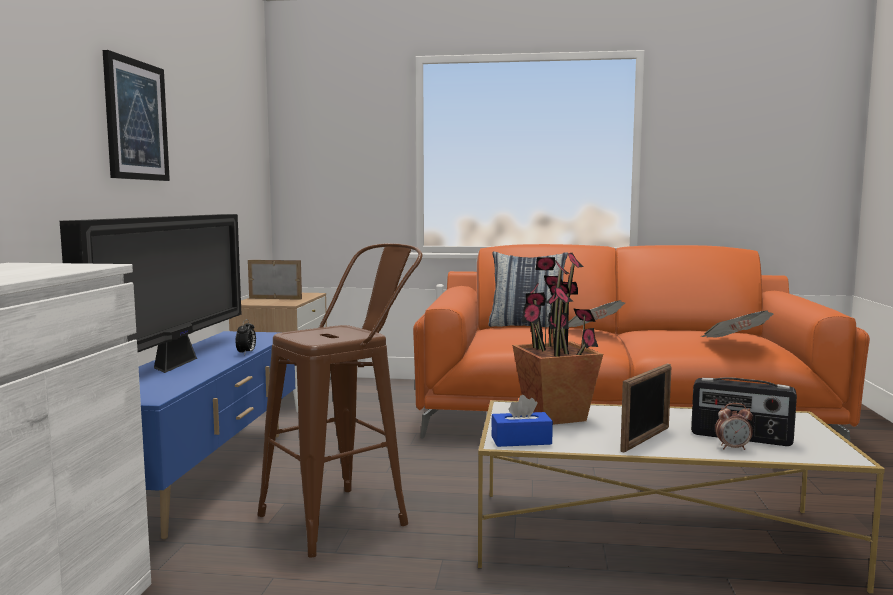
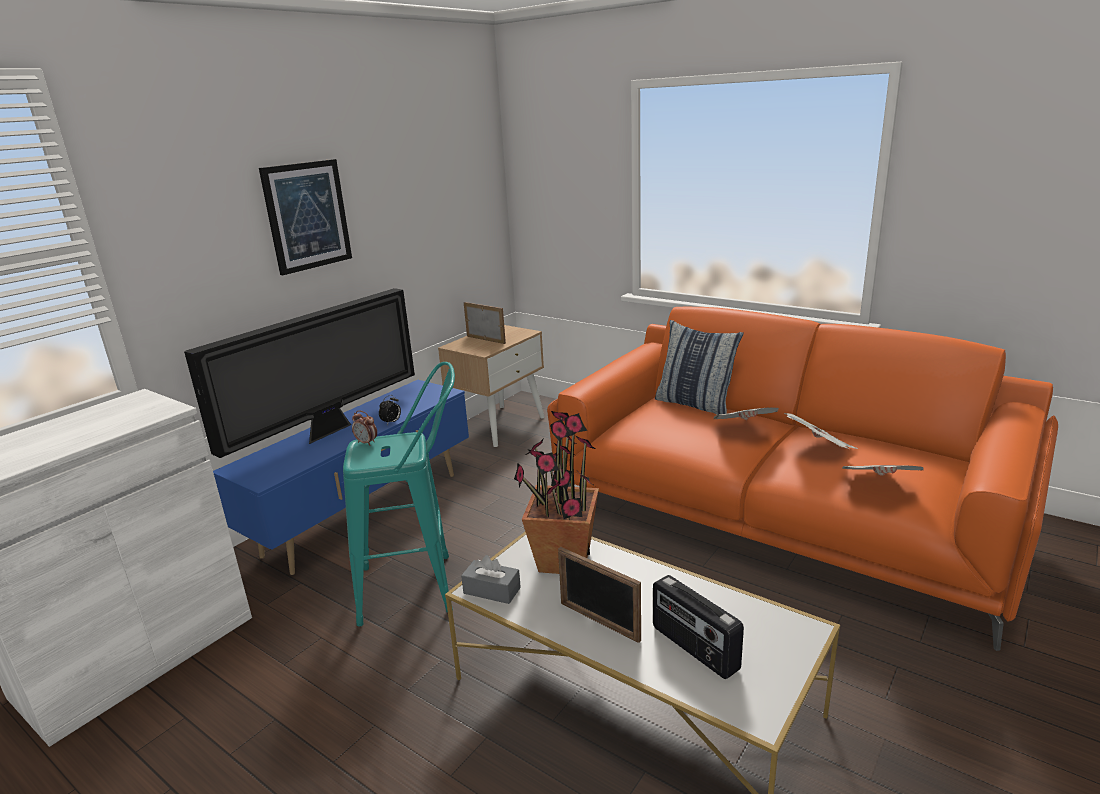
camera: 30 degrees right, 15 degrees up
(347, 516) = (420, 587): brown stool -> turquoise stool
(521, 440) = (492, 590): blue tissue box -> grey tissue box
(646, 439) = (599, 621): picture frame -> picture frame turned 60 degrees clockwise
(664, 333) = (819, 449): none -> newspaper
(732, 448) = (663, 662): alarm clock -> alarm clock (366, 443)

